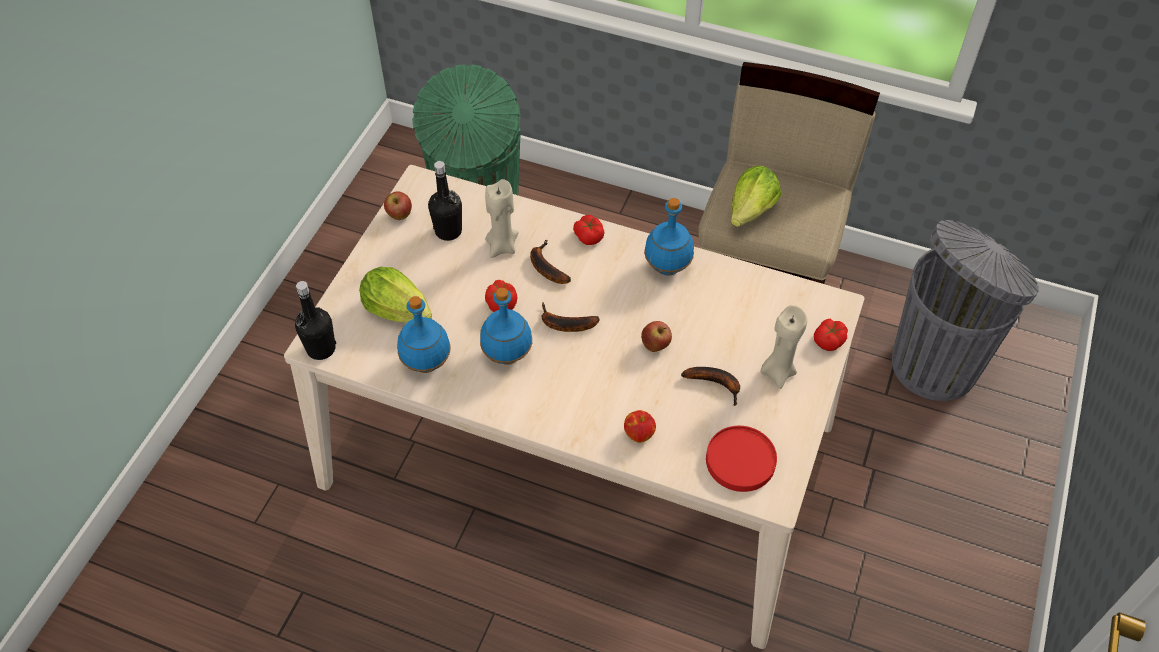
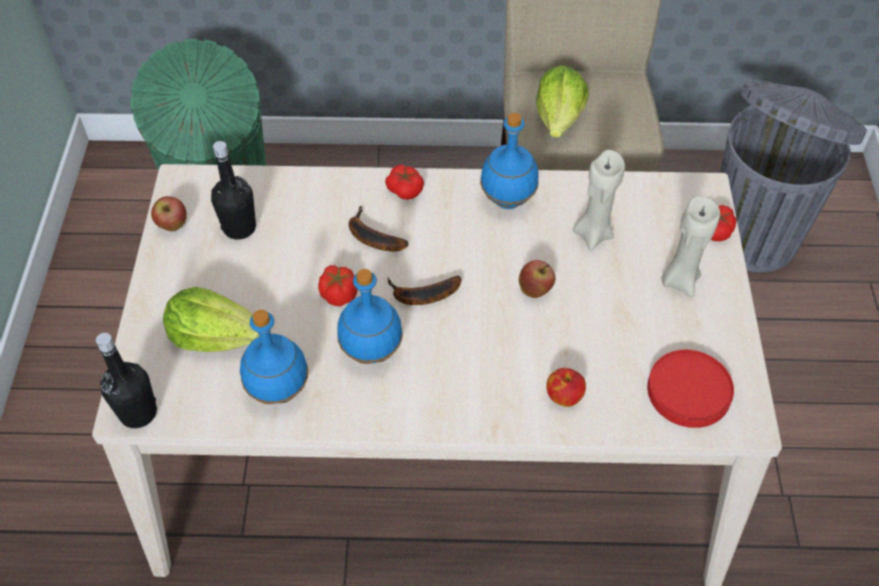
camera: 20 degrees left, 0 degrees up
(502, 246) = (310, 228): beige candle -> beige candle (593, 234)
(716, 384) = (621, 312): banana -> none

